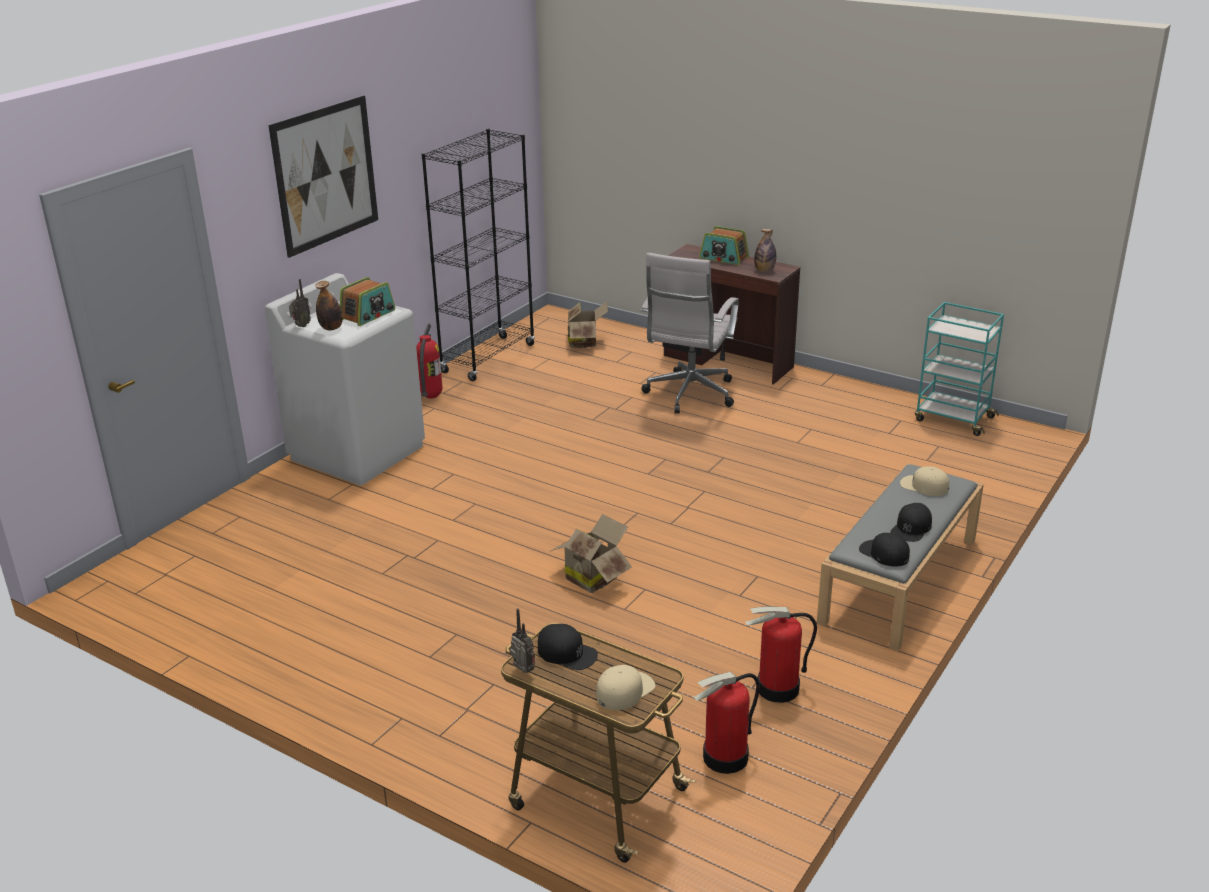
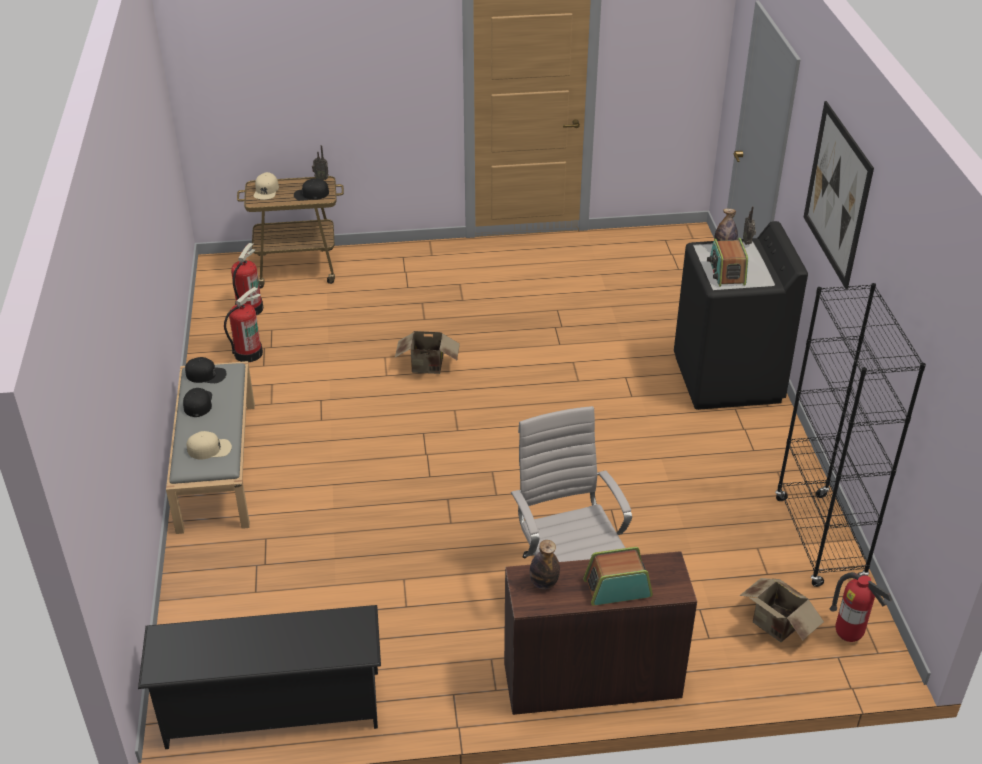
camera: 140 degrees right, 10 degrees up
(358, 452) = (727, 379): white washing machine -> black washing machine
(431, 397) = (778, 461): fire extinguisher -> fire extinguisher (848, 636)
(953, 418) = (272, 709): turquoise cart -> black shoe rack

